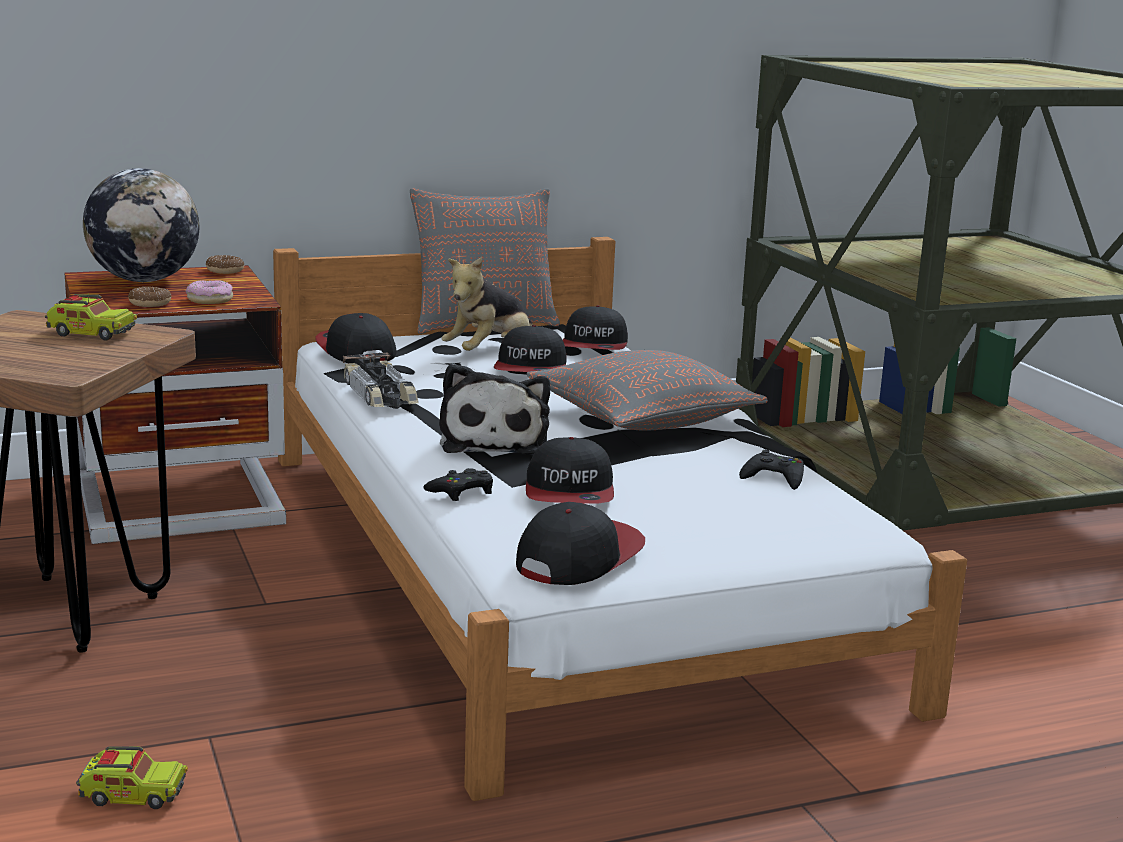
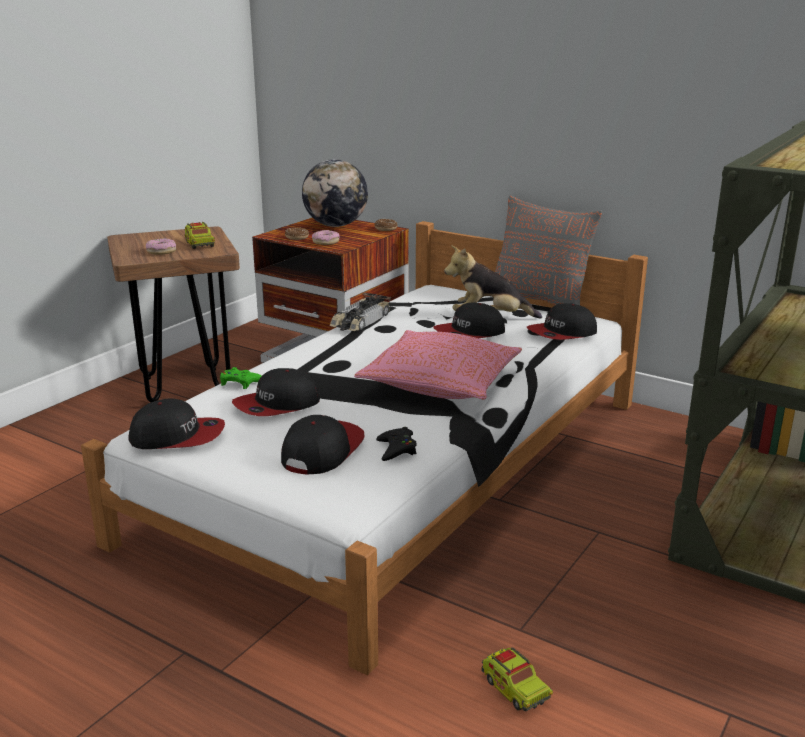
camera: 55 degrees right, 5 degrees up
(73, 354) = (161, 251): none -> donut
(132, 795) = (36, 468): toy truck -> toy truck (514, 689)
(355, 351) = (419, 294): cap -> cap (322, 450)
(461, 492) = (240, 382): black game controller -> green game controller
(494, 441) = (333, 365): plush toy -> none
(643, 418) = (441, 384): grey pillow -> pink pillow

